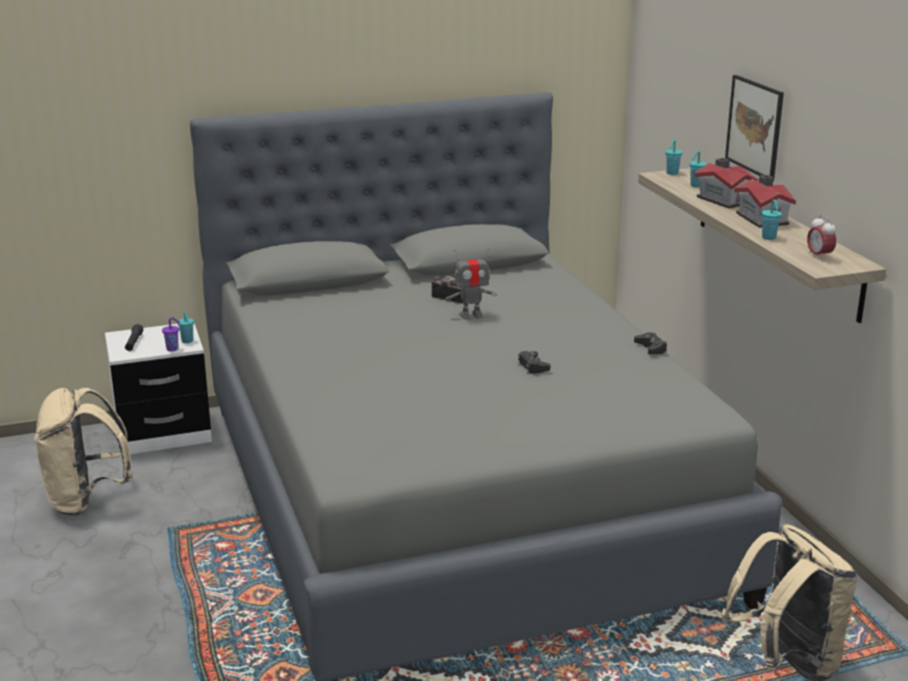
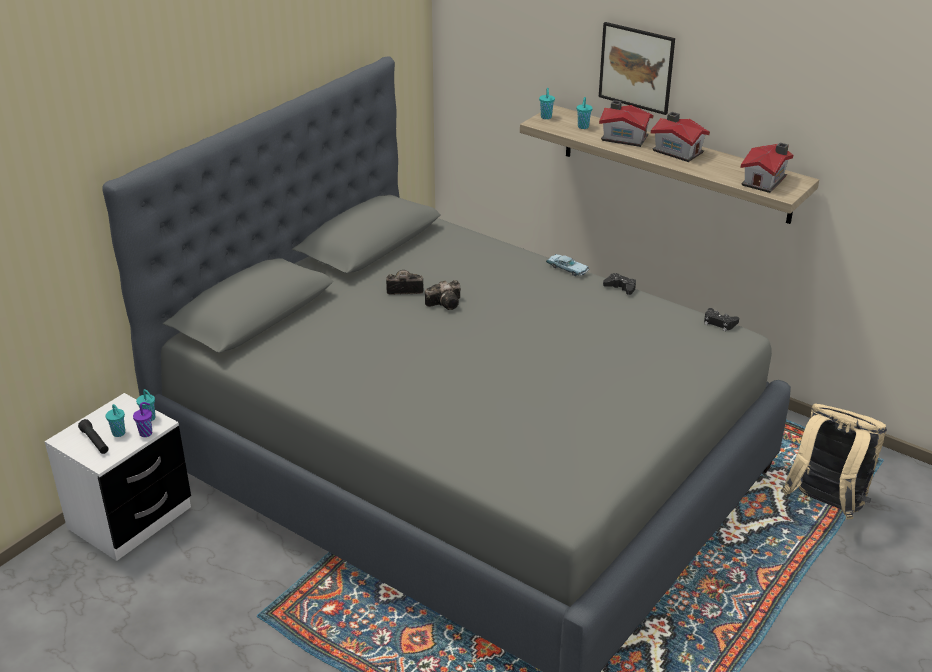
camera: 35 degrees left, 10 degrees up
(87, 500) = (140, 624): beige backpack -> none
(471, 315) = (446, 303): toy robot -> camera
(532, 366) = (560, 340): black game controller -> black game controller (719, 323)
(619, 322) = (567, 269): none -> blue toy car
(769, 238) = (710, 171): turquoise cup -> turquoise cup (119, 433)
(819, 256) = (766, 181): alarm clock -> toy house

